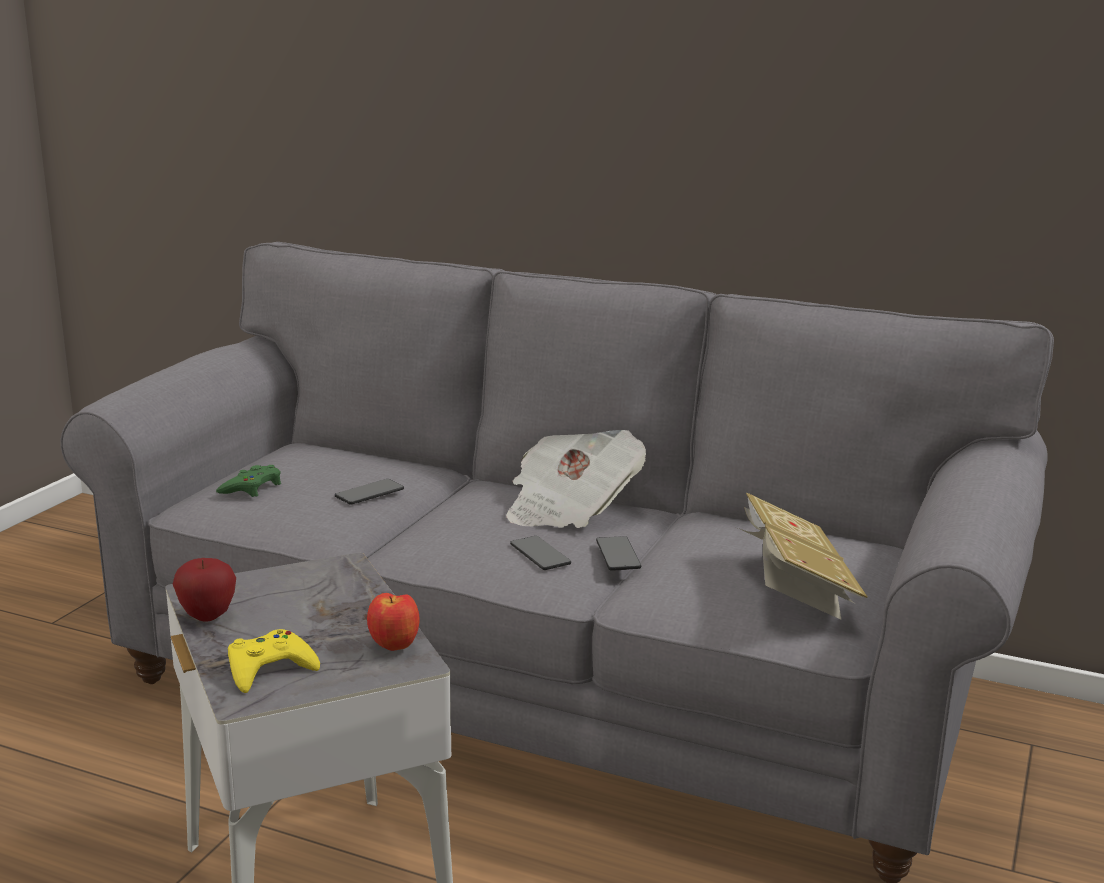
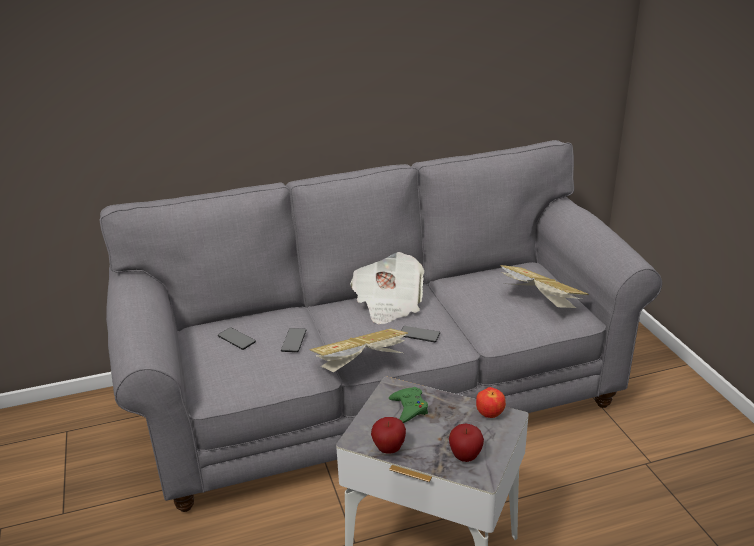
camera: 40 degrees left, 10 degrees up
(252, 488) = (228, 368): green game controller -> green game controller (409, 408)
(269, 669) = (465, 456): yellow game controller -> apple
(396, 549) = (360, 365): none -> book
(618, 555) = (451, 318): phone -> phone (236, 339)

